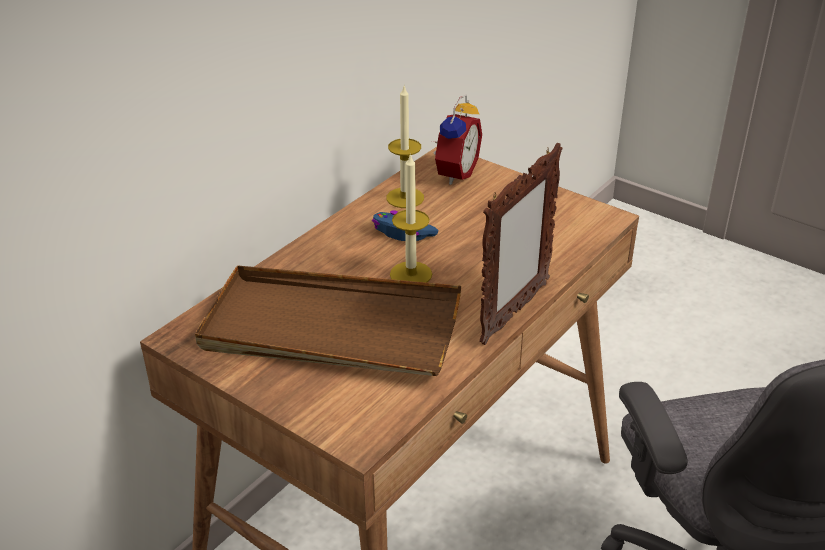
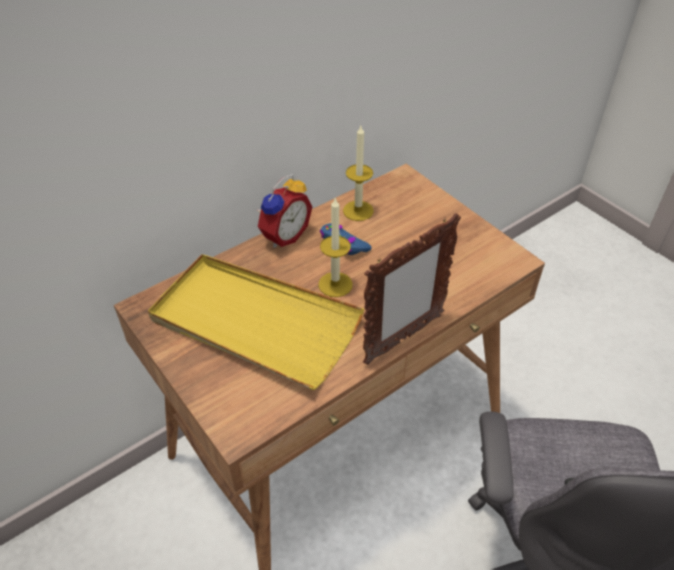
camera: 15 degrees right, 10 degrees up
(330, 329) = (254, 323): brown tray -> yellow tray
(453, 173) = (405, 194): alarm clock -> alarm clock (283, 235)

